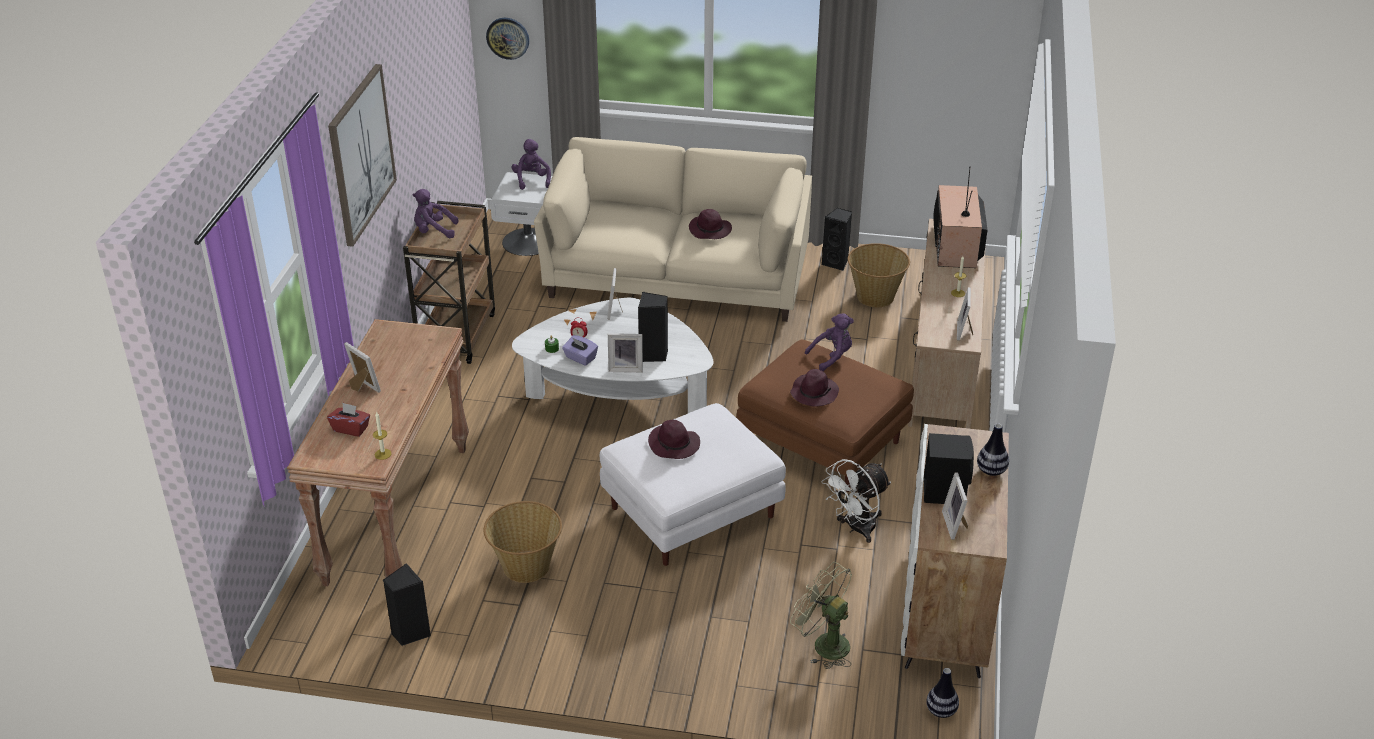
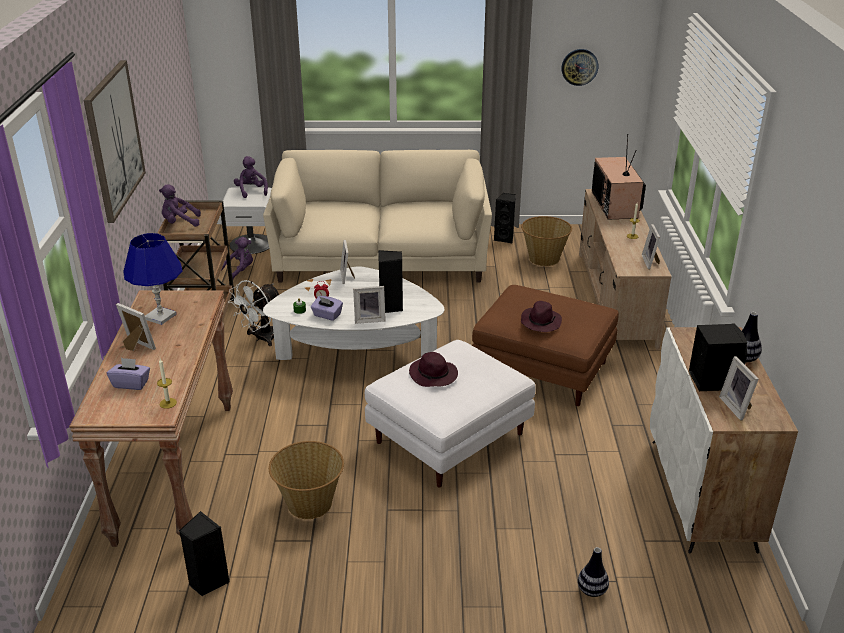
camera: 10 degrees left, 5 degrees down
(351, 428) = (131, 384): red tissue box -> purple tissue box
(391, 354) = (160, 316): none -> blue table lamp
(508, 38) = (223, 72): wall clock -> wall clock (579, 67)
(710, 230) = (410, 213): purple hat -> none
(824, 644) = (607, 540): green fan -> none
(832, 357) = (544, 294): purple plush toy -> purple plush toy (240, 271)
(856, 529) = (597, 435): white fan -> white fan (261, 338)
(941, 711) = (738, 589): vase -> vase (592, 590)

